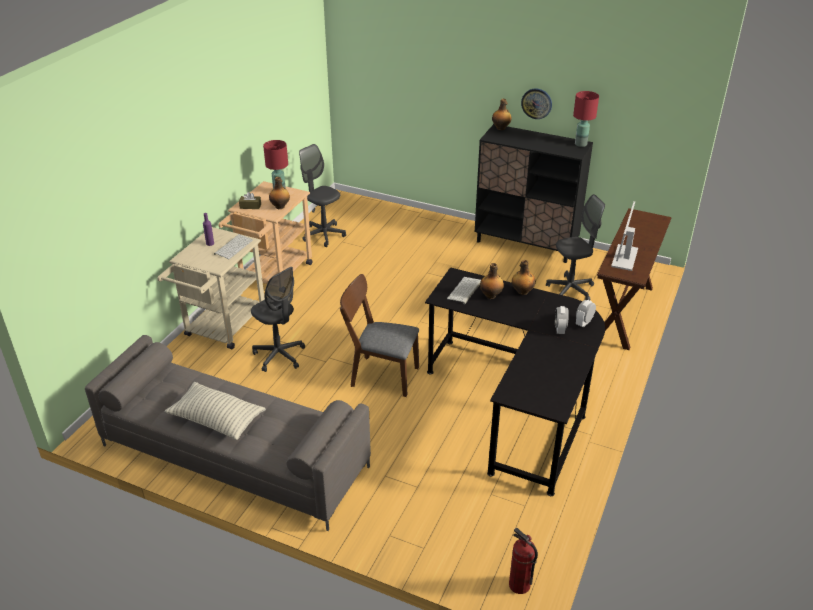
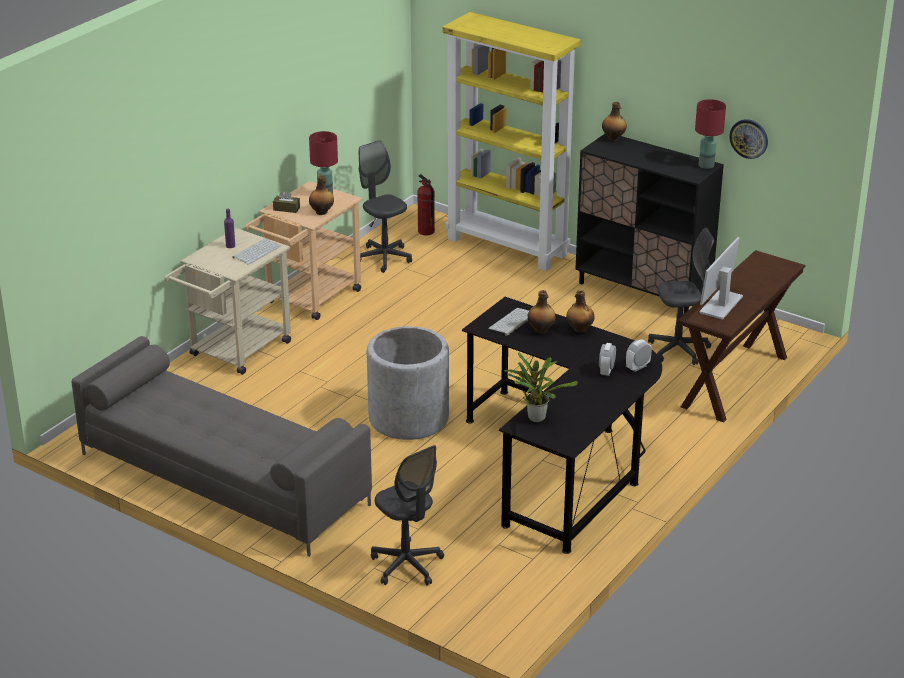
camera: 10 degrees right, 5 degrees down
(216, 419) = (206, 428): pillow -> none
(279, 356) = (296, 387): grey office chair -> grey office chair (407, 565)
(379, 375) = (408, 418): brown chair -> grey planter
(415, 217) = (508, 247): none -> yellow bookcase
(517, 383) = (535, 417): none -> potted plant
(519, 585) = (499, 625): fire extinguisher -> fire extinguisher (425, 231)
(536, 103) = (657, 110): wall clock -> wall clock (749, 138)

